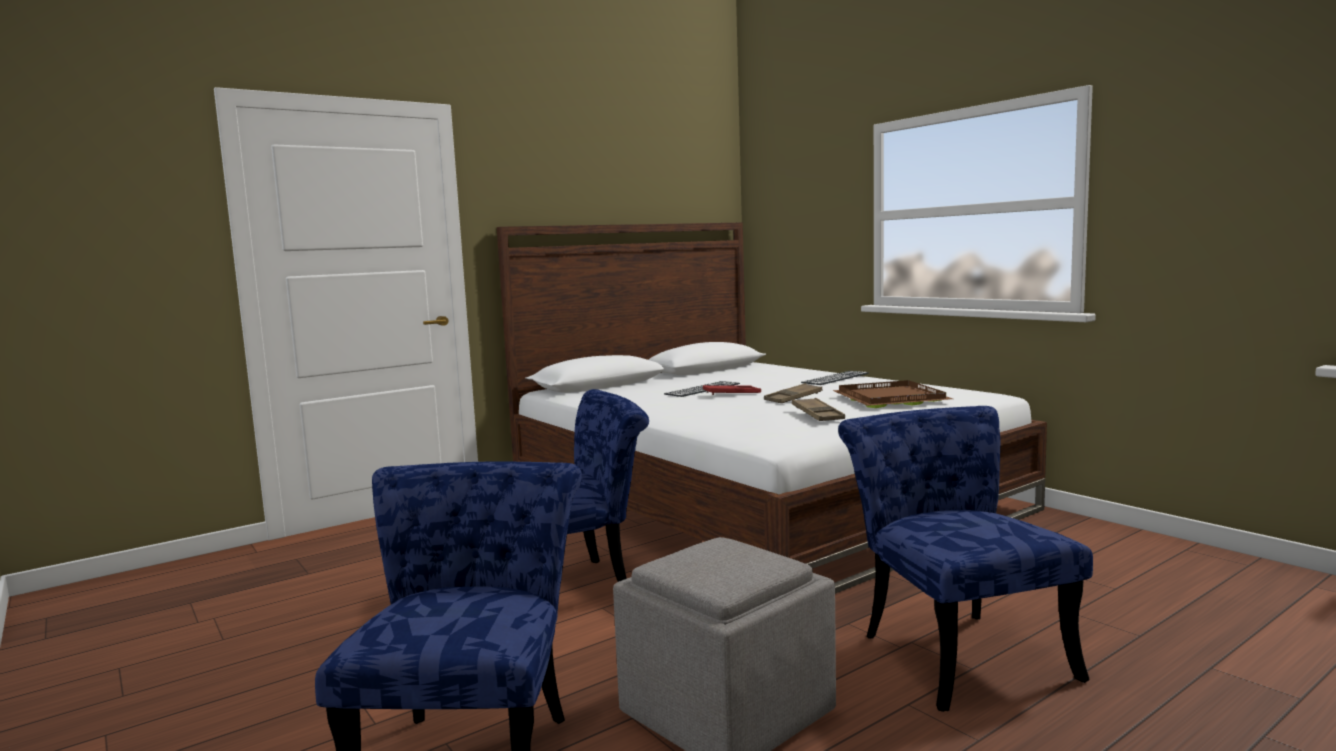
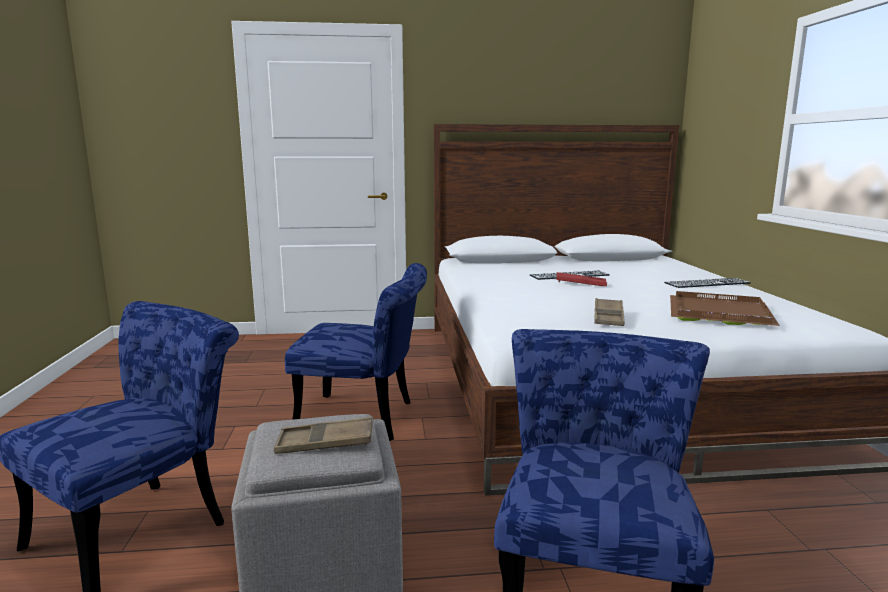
camera: 30 degrees right, 5 degrees up
(793, 398) = (622, 296): brown tray -> brown tray (325, 443)

